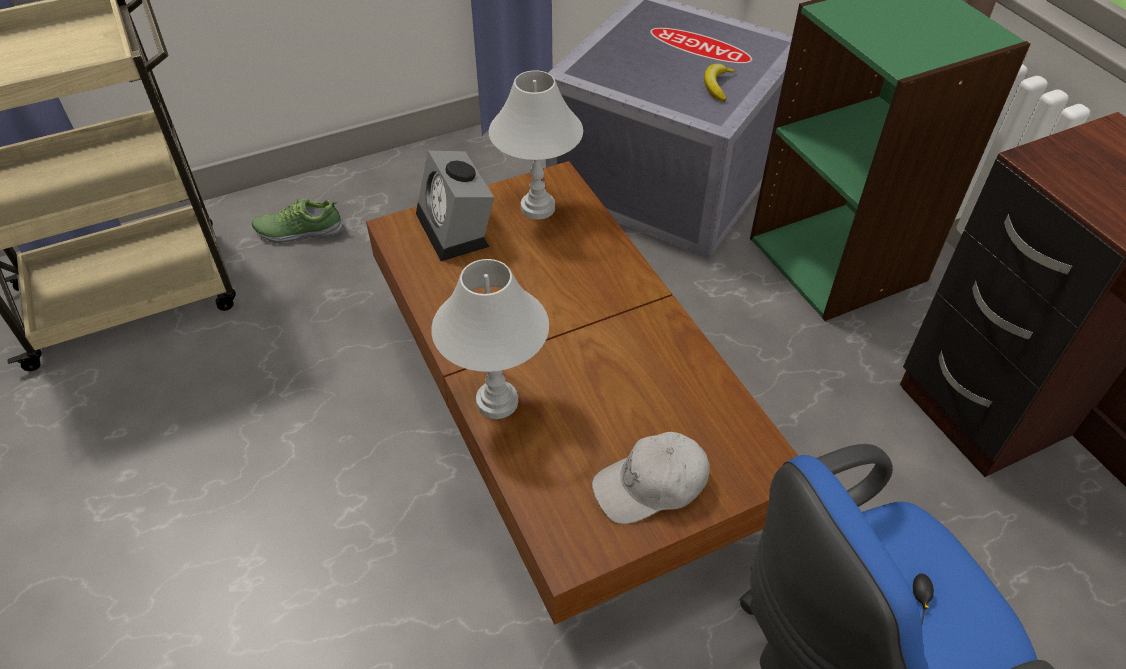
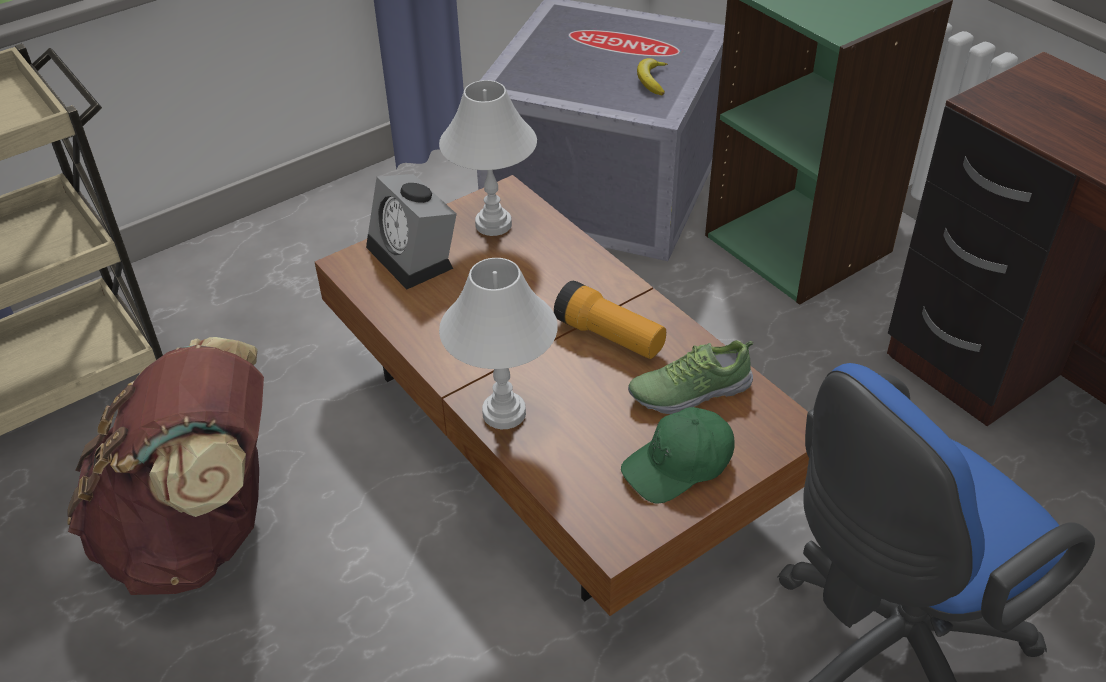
camera: 10 degrees left, 5 degrees down
(225, 456) = (200, 532): none -> brown backpack
(299, 231) = (217, 293): shoe -> shoe (689, 390)
(617, 338) = (609, 336): none -> flashlight
(651, 486) = (679, 465): white cap -> green cap

